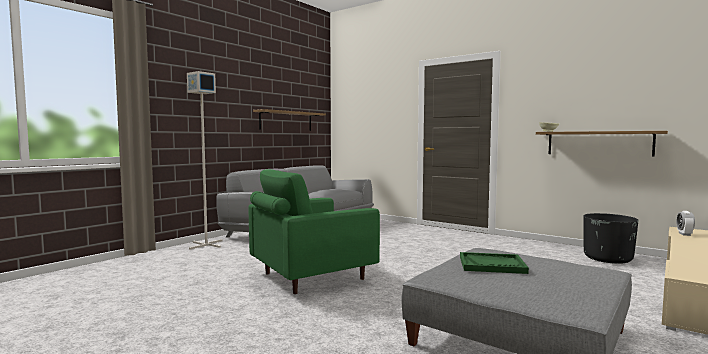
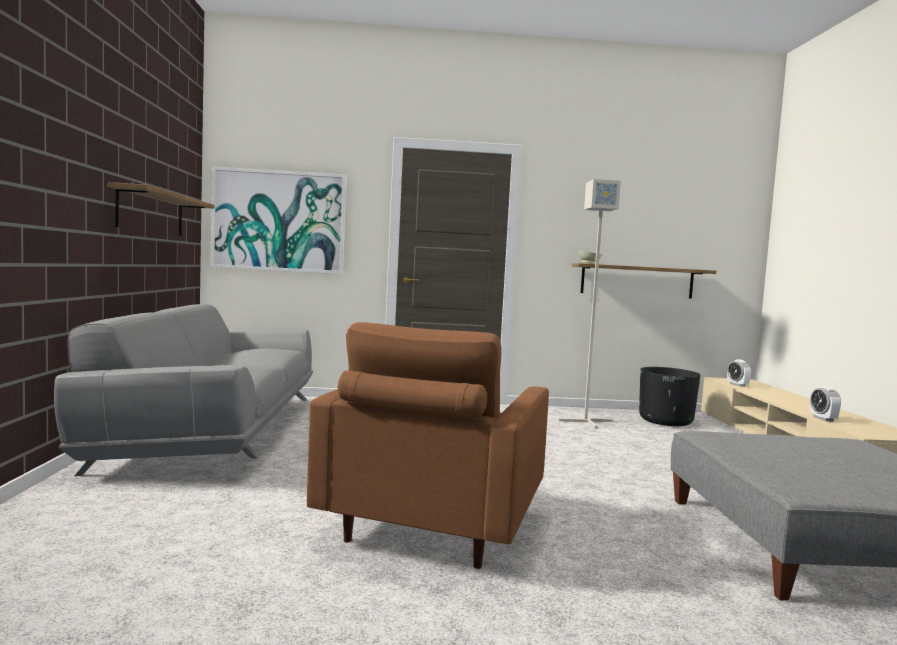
camera: 40 degrees left, 0 degrees up
(205, 245) = (59, 505): grey floor lamp -> grey floor lamp (584, 421)
(311, 276) = (431, 525): green armchair -> brown armchair
(363, 118) = (279, 221): none -> picture
(492, 265) = (775, 455): green tray -> none
(679, 262) = (823, 419): none -> alarm clock

